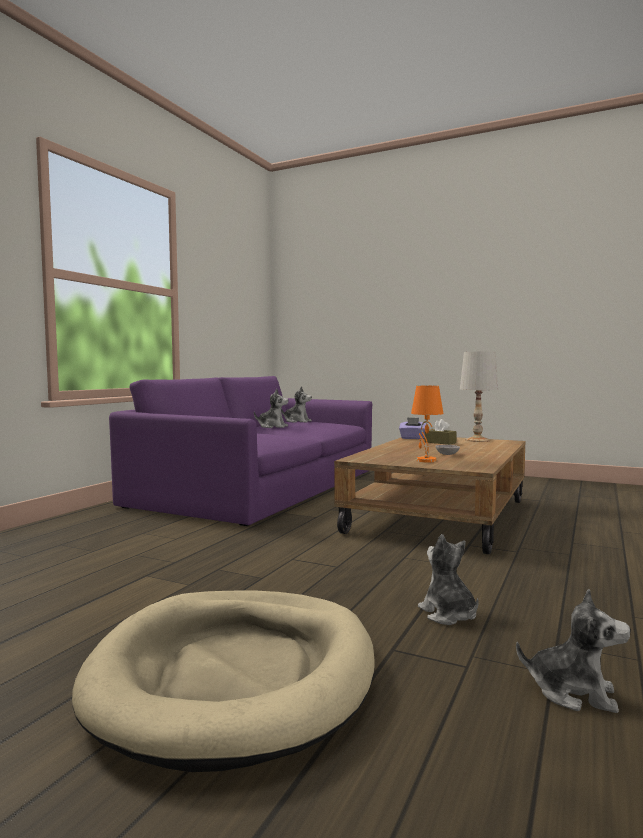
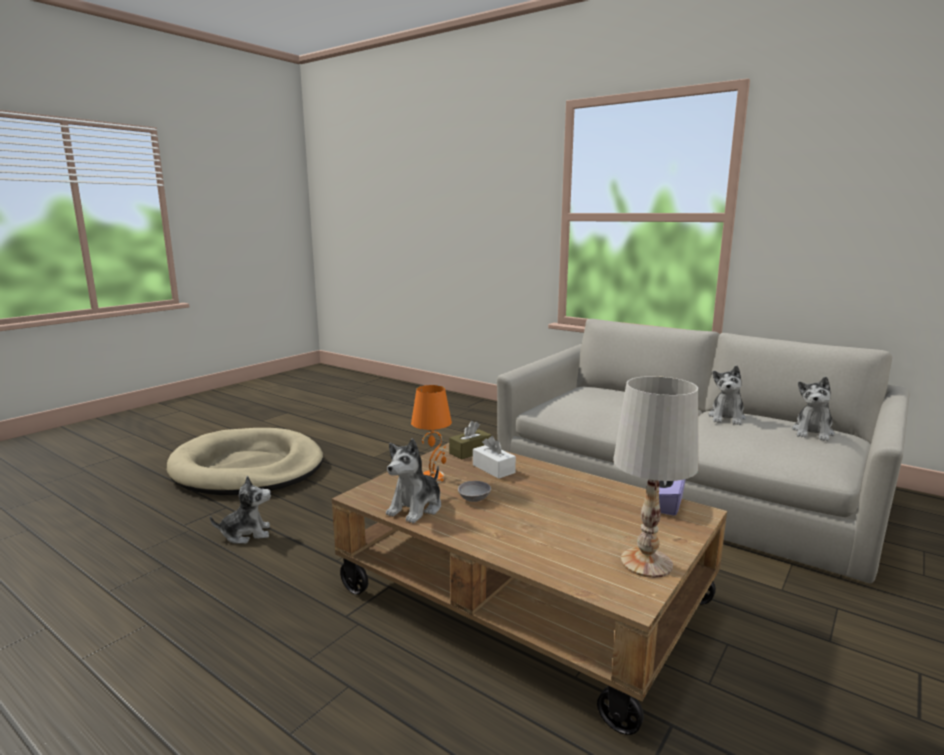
camera: 100 degrees right, 10 degrees up
(260, 487) = (686, 486): purple sofa -> grey sofa
(393, 453) = (493, 469): none -> white tissue box
(440, 442) = (604, 518): brown tissue box -> brown tissue box (470, 451)
(573, 692) = (120, 550): plush toy -> plush toy (416, 508)

